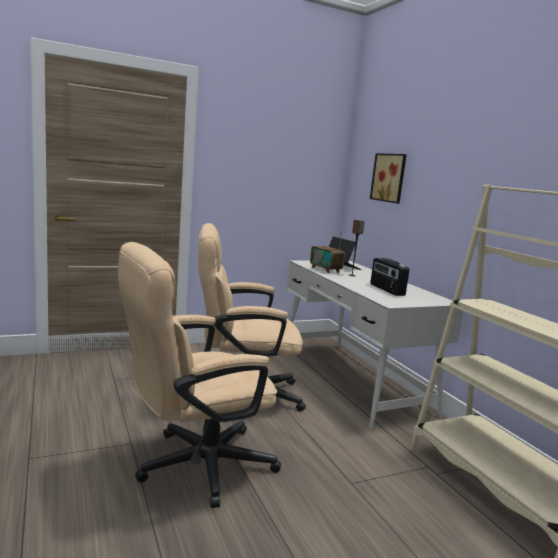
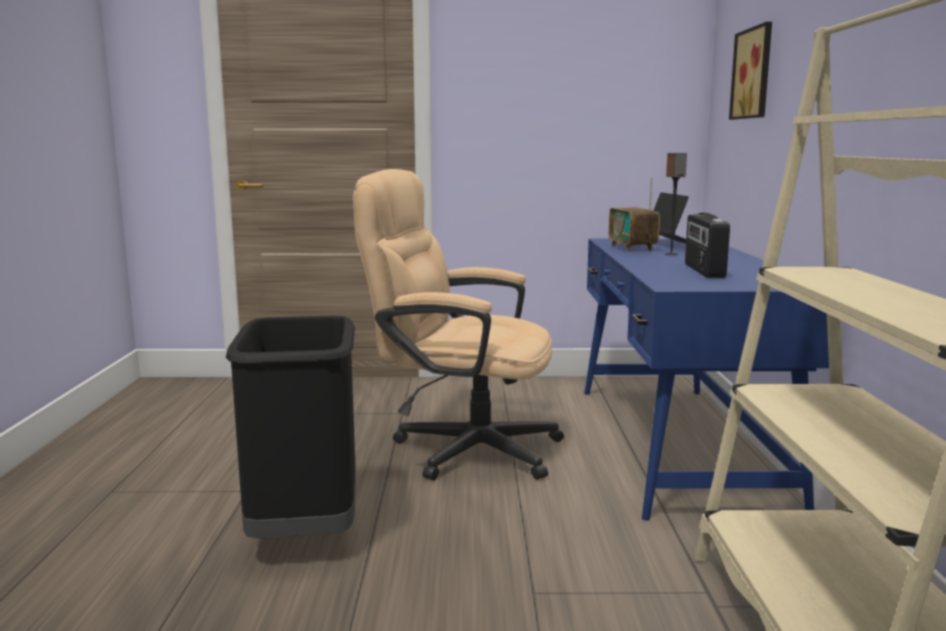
camera: 25 degrees right, 0 degrees up
(194, 466) = (304, 530): beige office chair -> black trash can
(351, 379) = (675, 444): white desk -> blue desk

